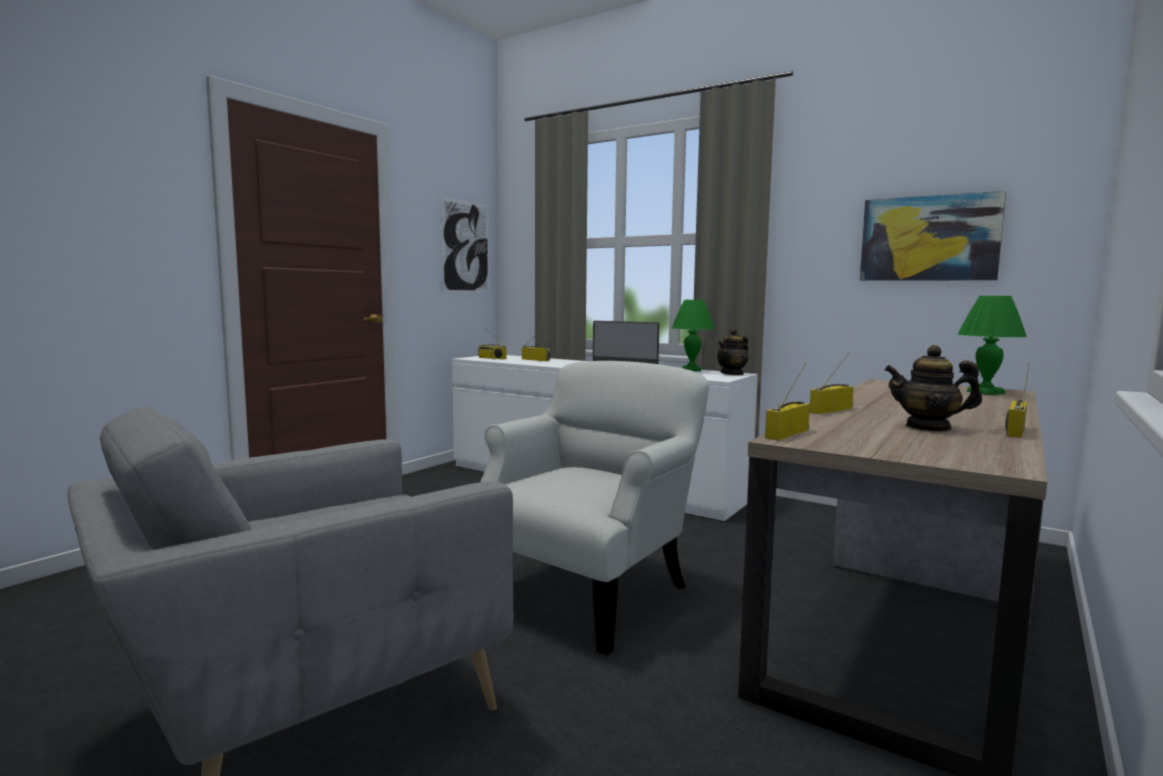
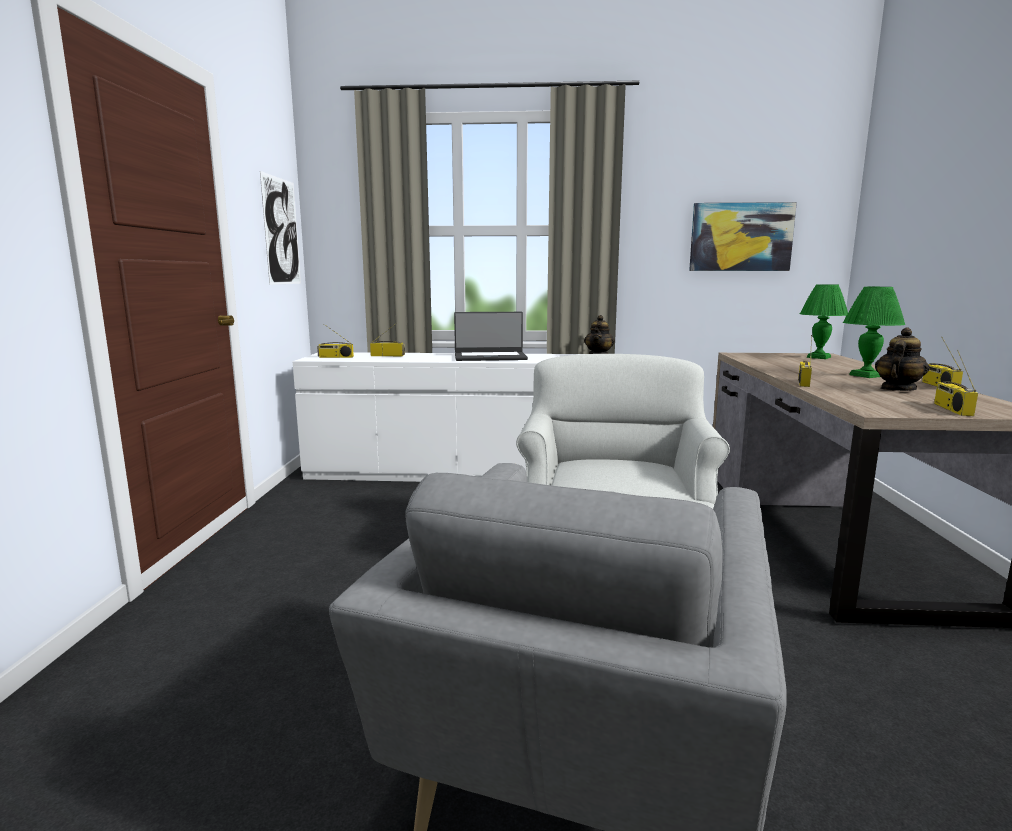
camera: 30 degrees left, 5 degrees up
(692, 370) = (558, 355): green table lamp -> green table lamp (866, 375)
(787, 433) = (858, 406): radio -> radio (951, 409)
(928, 427) = (897, 389): teapot -> teapot turned 150 degrees clockwise

